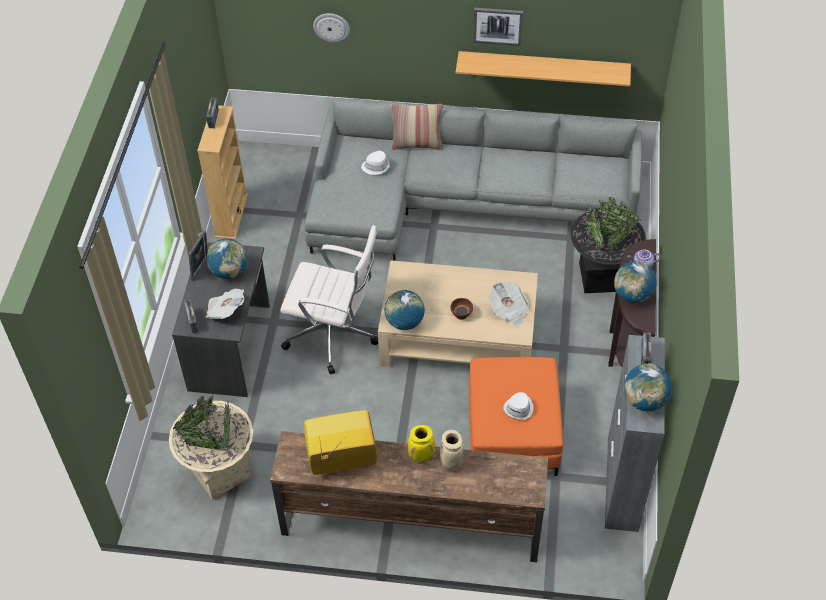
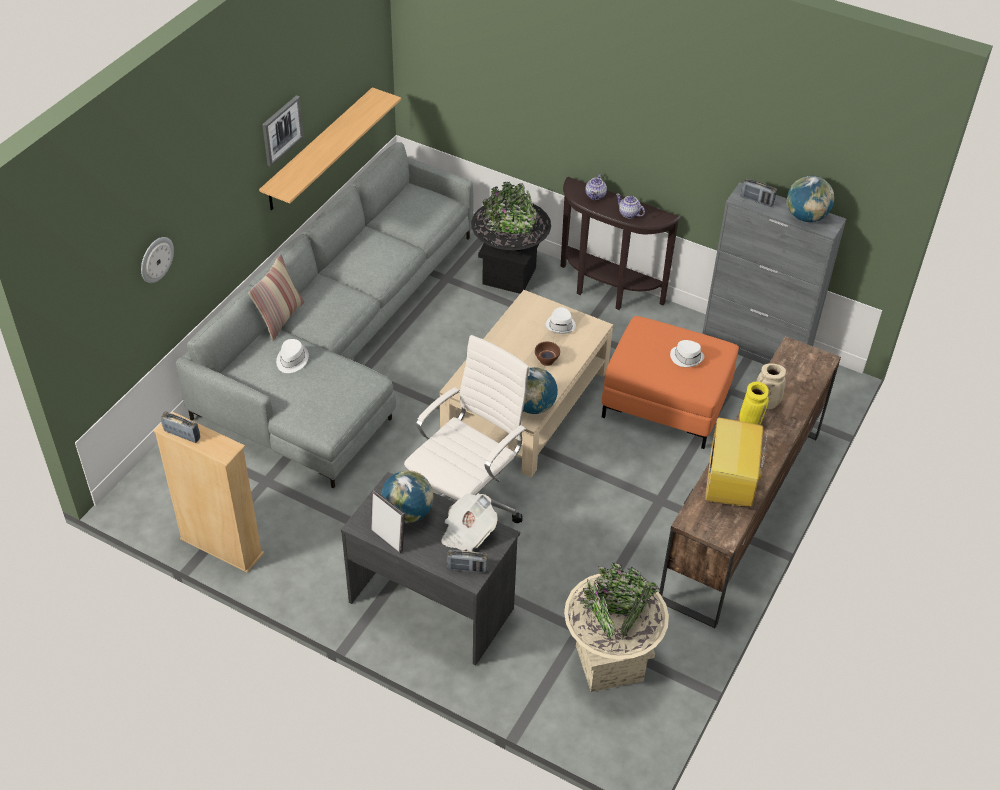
camera: 70 degrees left, 5 degrees down
(509, 310) = (561, 325): newspaper -> white hat
(632, 295) = (628, 214): globe -> teapot

